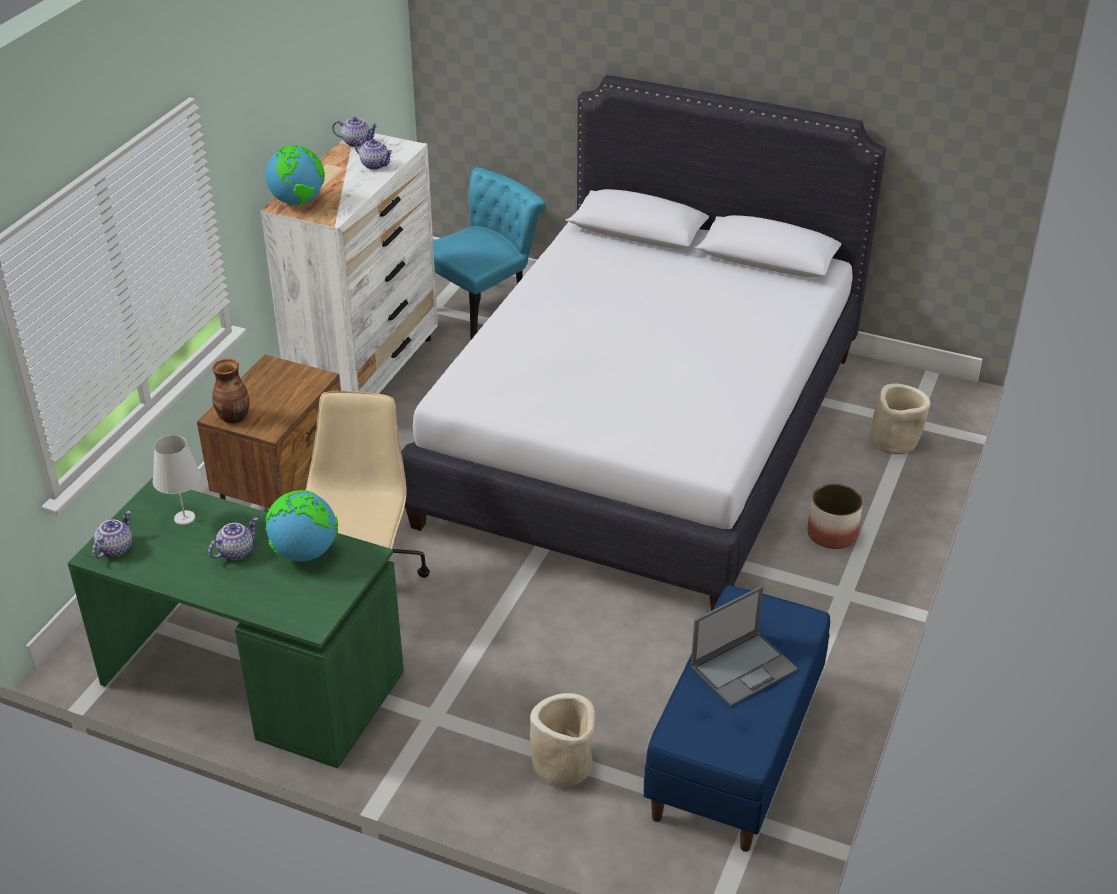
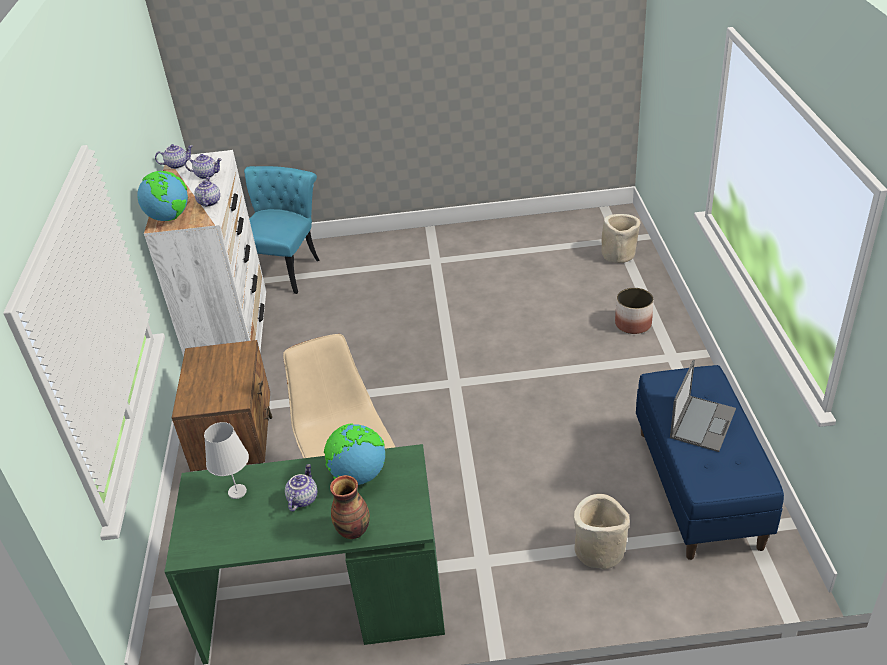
camera: 25 degrees left, 0 degrees up
(115, 548) = (197, 541): teapot -> teapot (208, 202)
(234, 417) = (200, 402): vase -> vase (354, 530)
(644, 435) = (464, 310): white bed -> none

